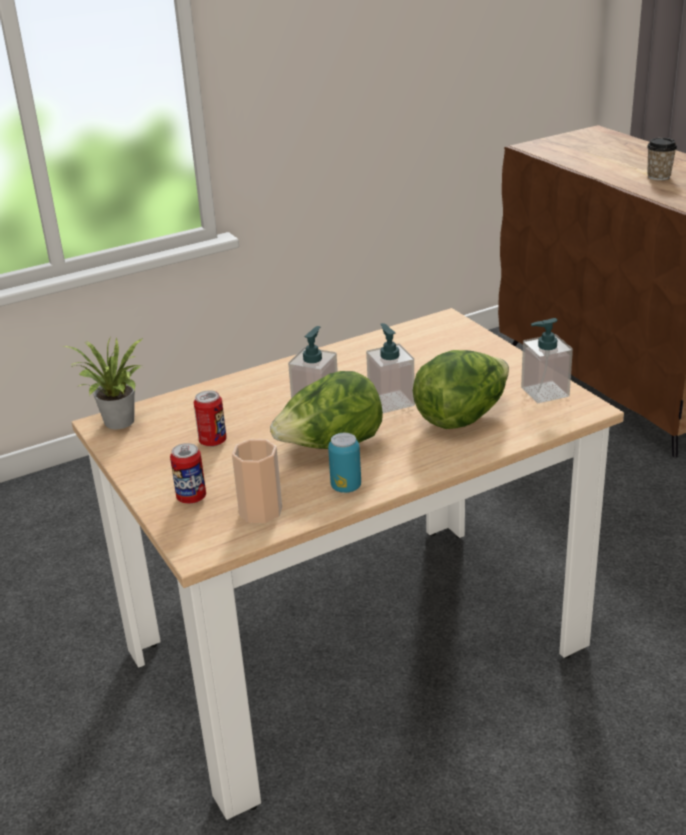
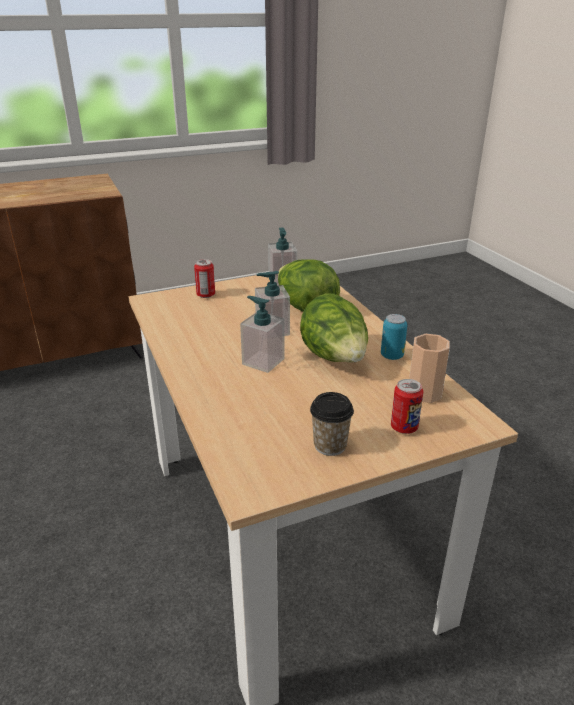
camera: 85 degrees left, 0 degrees up
(118, 424) = (254, 479): potted plant -> none
(213, 441) = (310, 415): can -> can (206, 295)
(658, 177) = (32, 194): cup -> cup (330, 445)

